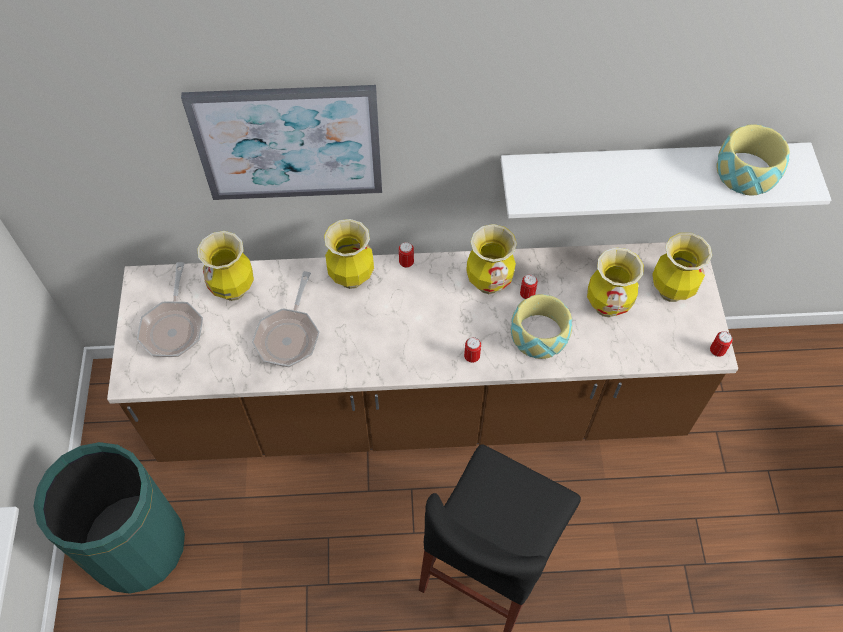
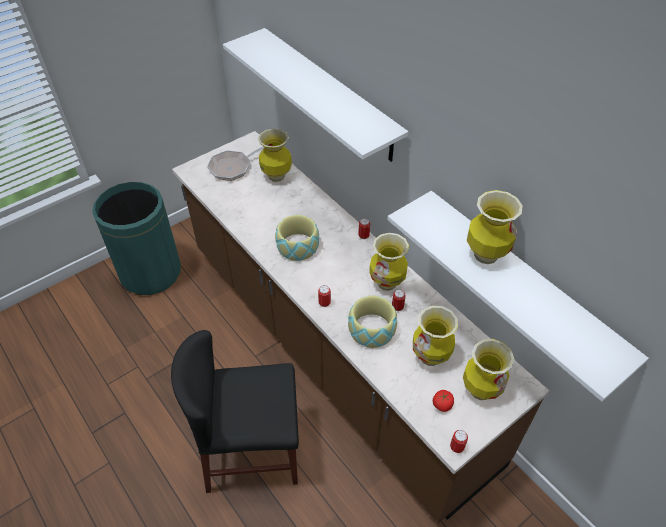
camera: 55 degrees right, 10 degrees down
(289, 143) = (330, 94): picture -> white shelf
(289, 335) = (267, 213): frying pan -> none
(351, 278) = (329, 218): vase -> vase (485, 255)
(666, 332) = (442, 404): none -> tomato
(746, 173) = (566, 328): bowl -> bowl (298, 247)

